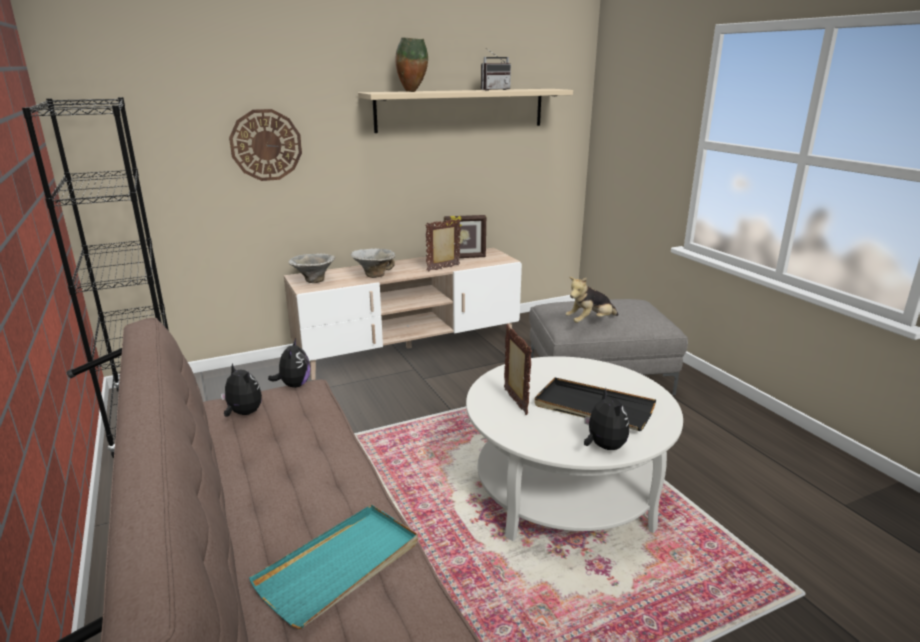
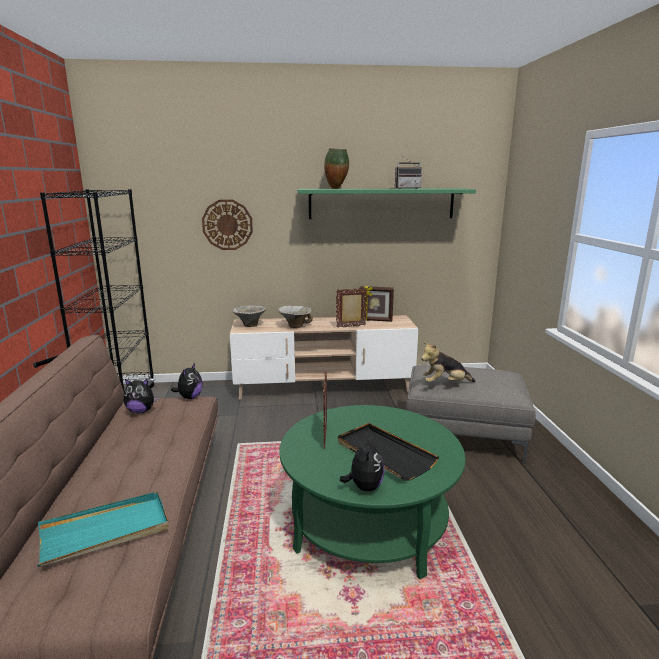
camera: 20 degrees right, 5 degrees down
(243, 413) = (141, 411): plush toy -> plush toy turned 120 degrees clockwise
(461, 109) = (381, 203): beige shelf -> green shelf
(564, 489) = (368, 522): white coffee table -> green coffee table

